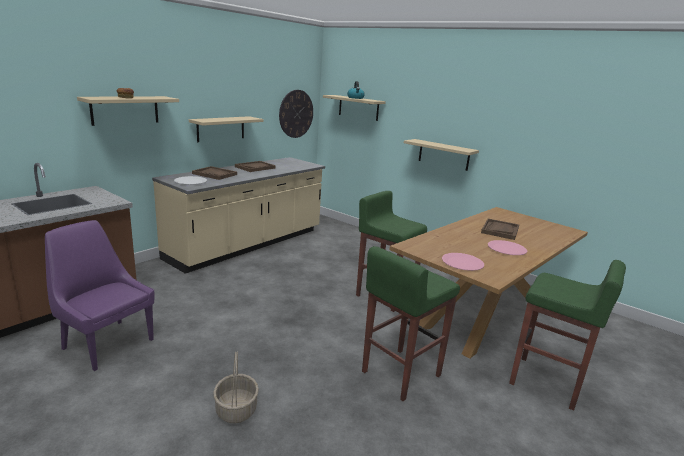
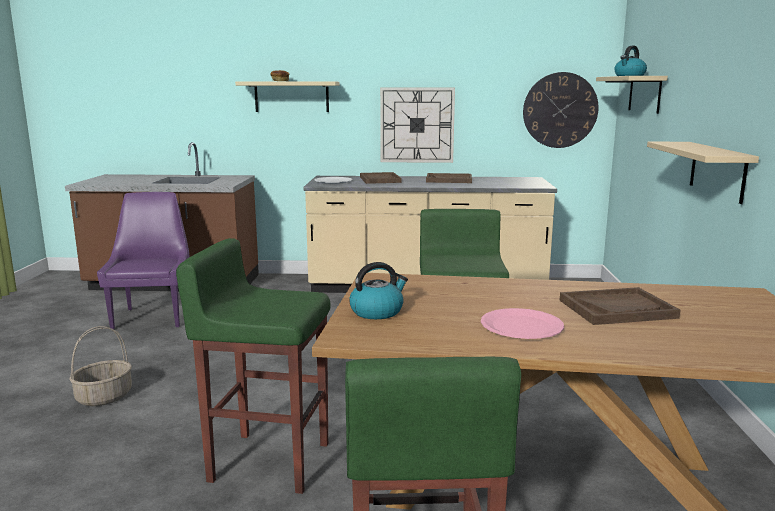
camera: 55 degrees right, 5 degrees down
(221, 128) = (417, 125): beige shelf -> wall clock
(462, 263) = (377, 311): pink plate -> kettle

